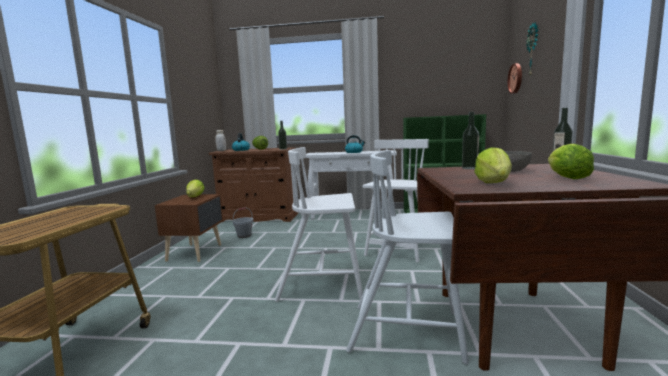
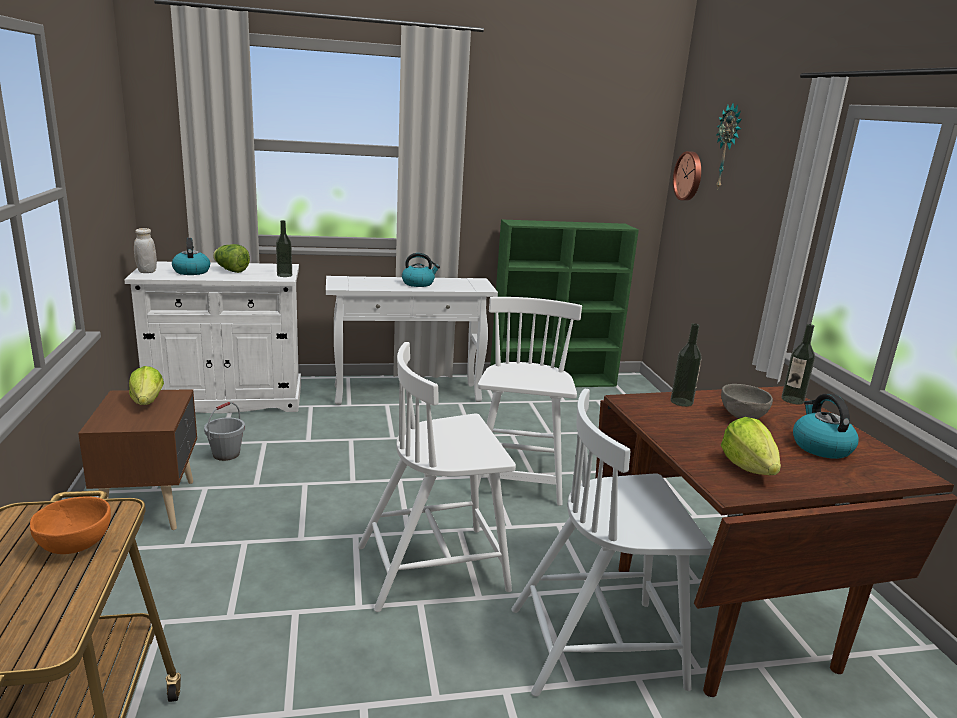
camera: 20 degrees left, 10 degrees up
(79, 216) = (74, 545): none -> orange bowl
(259, 217) = (226, 399): brown cabinet -> white cabinet
(566, 177) = (820, 447): lettuce -> kettle

